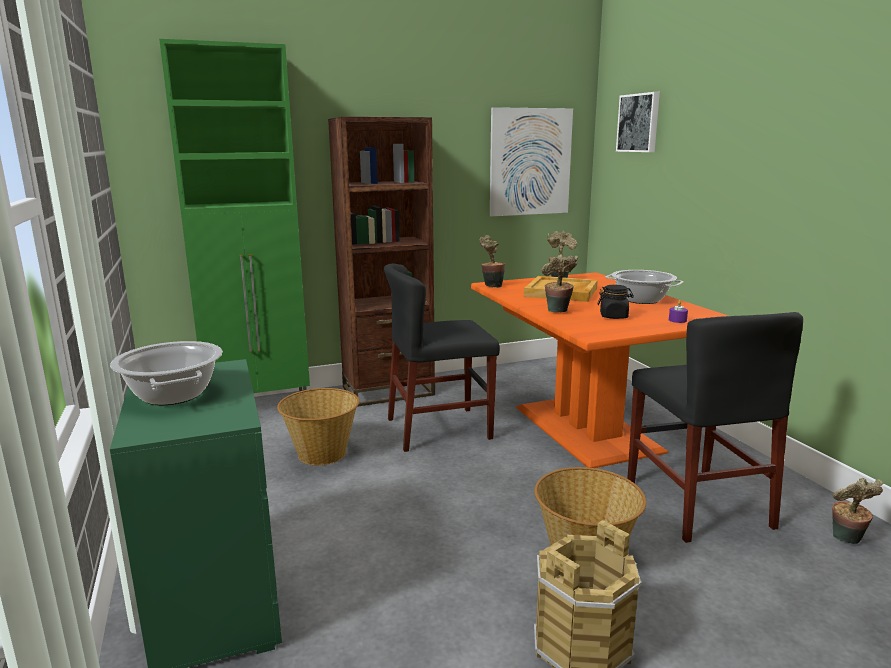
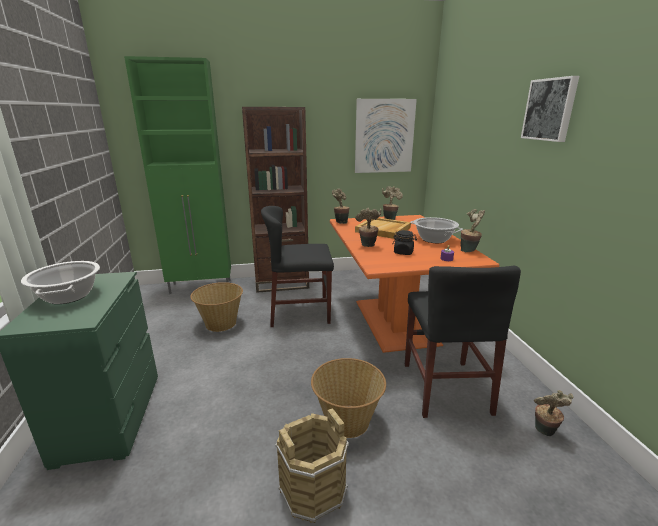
camera: 10 degrees right, 5 degrees up
(639, 123) = (457, 110): picture -> picture (550, 109)
(699, 310) = (469, 250): none -> potted plant

